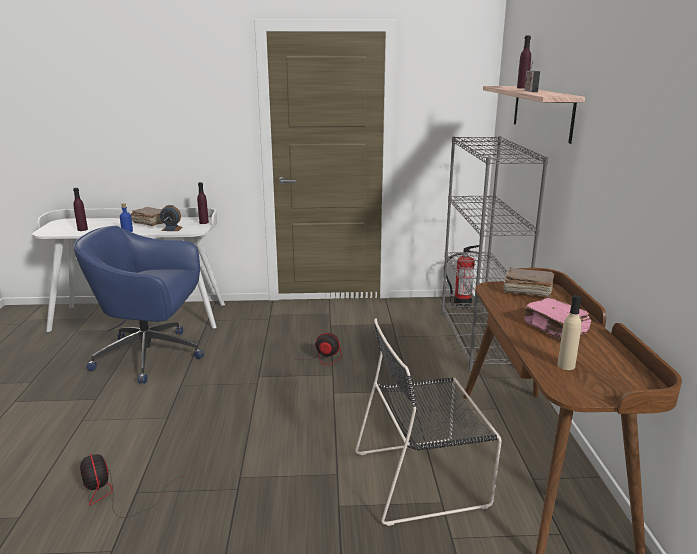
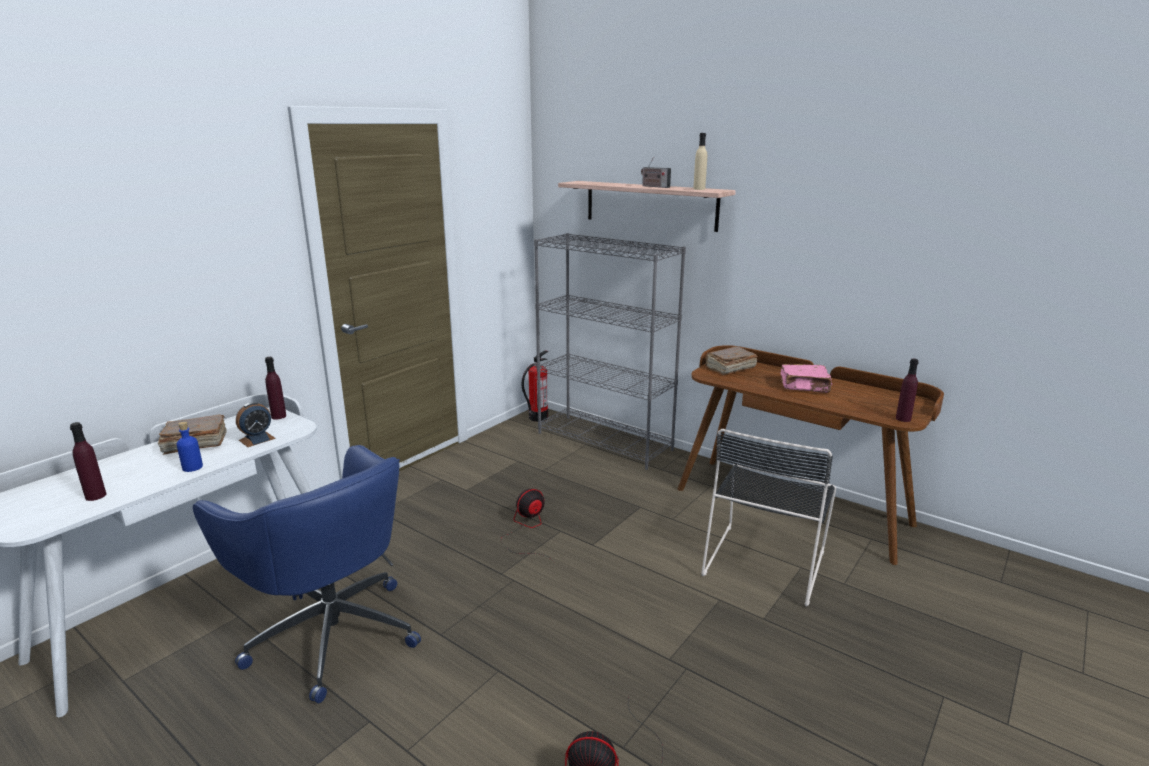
camera: 50 degrees left, 0 degrees up
(152, 356) = (332, 632): blue office chair -> blue office chair turned 90 degrees counterclockwise
(522, 88) = (616, 183): purple bottle -> purple bottle (903, 419)
(566, 365) = (865, 406): beige bottle -> beige bottle (699, 189)

